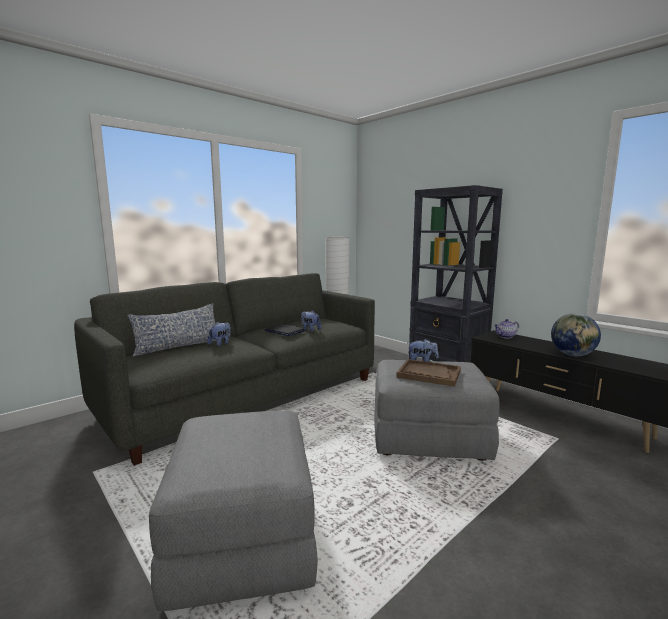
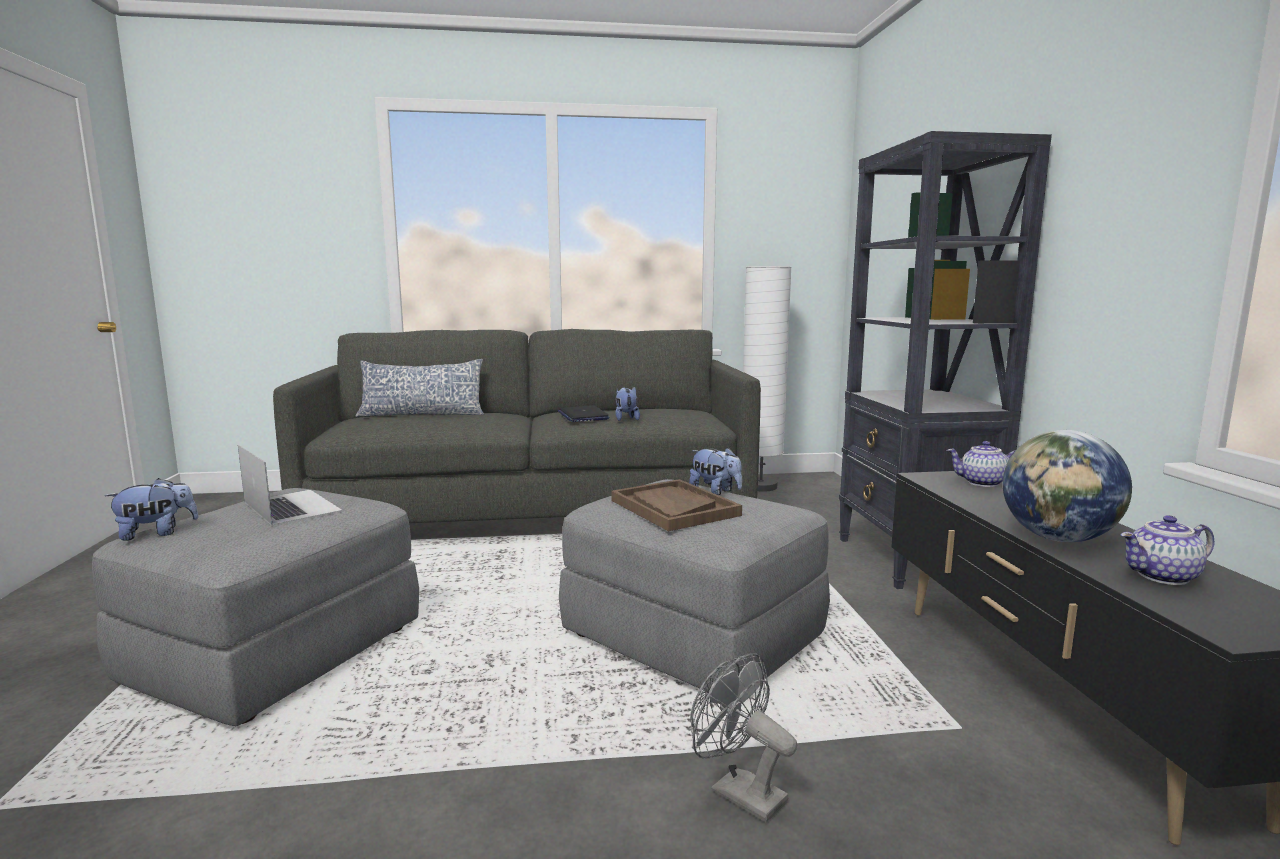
camera: 35 degrees right, 0 degrees up
(220, 343) = (469, 418): plush toy -> plush toy (156, 533)
(239, 429) = (291, 506): none -> laptop
(545, 494) = (738, 792): none -> grey fan
(620, 362) = (1163, 577): none -> teapot

